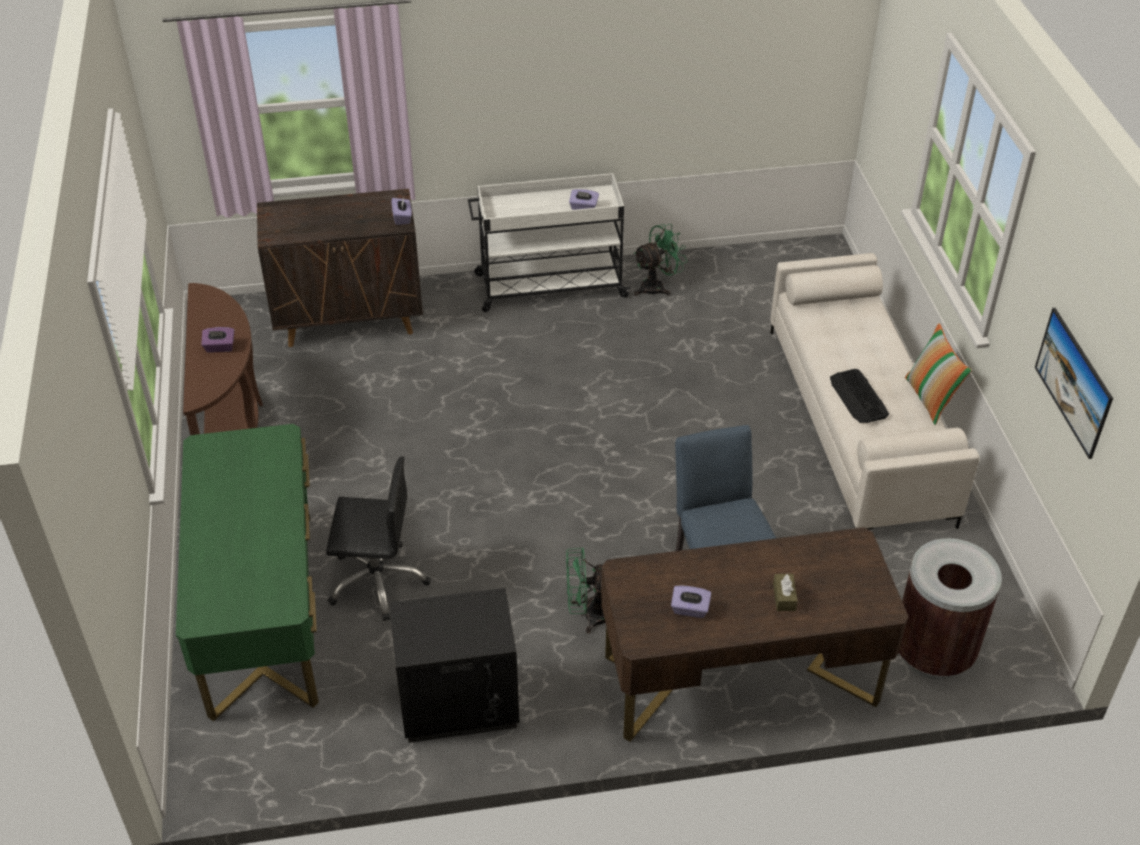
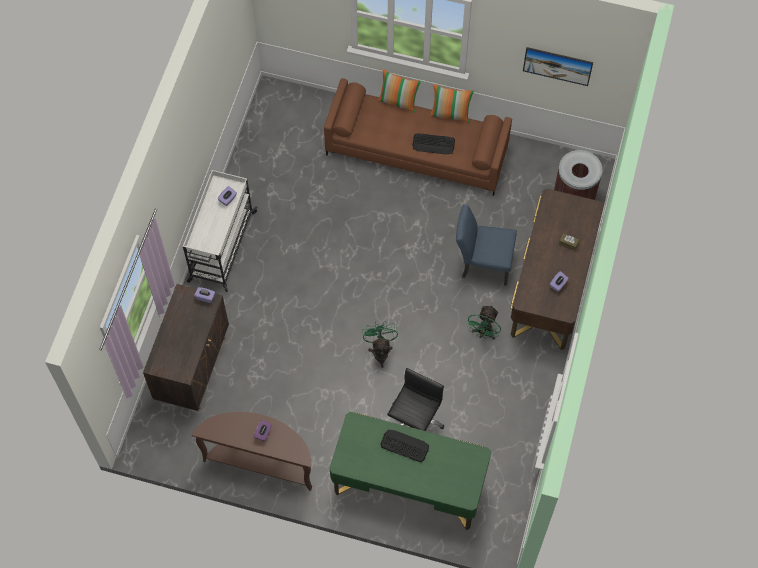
camera: 65 degrees left, 20 degrees up
(265, 507) = (404, 446): none -> keyboard
(458, 705) = (511, 413): black nightstand -> none
(657, 286) = (255, 191): green fan -> green fan (380, 350)
(859, 424) = (417, 151): white sofa -> brown sofa
(899, 336) = (398, 101): none -> pillow

